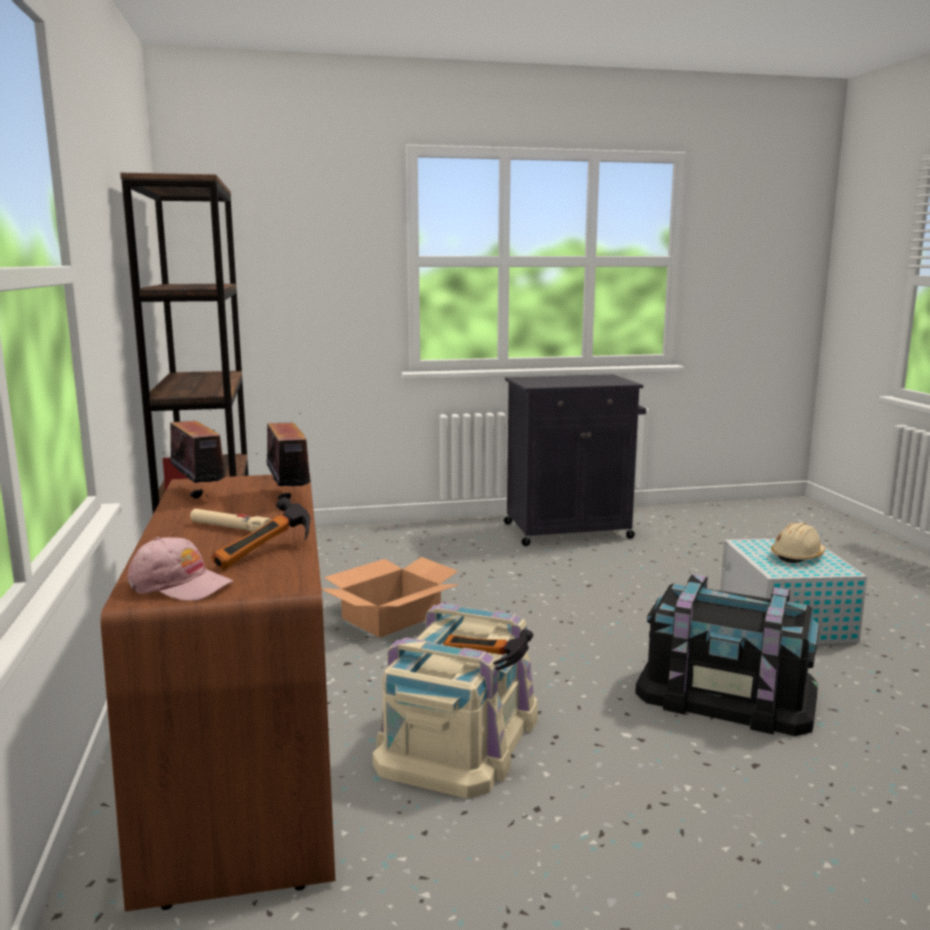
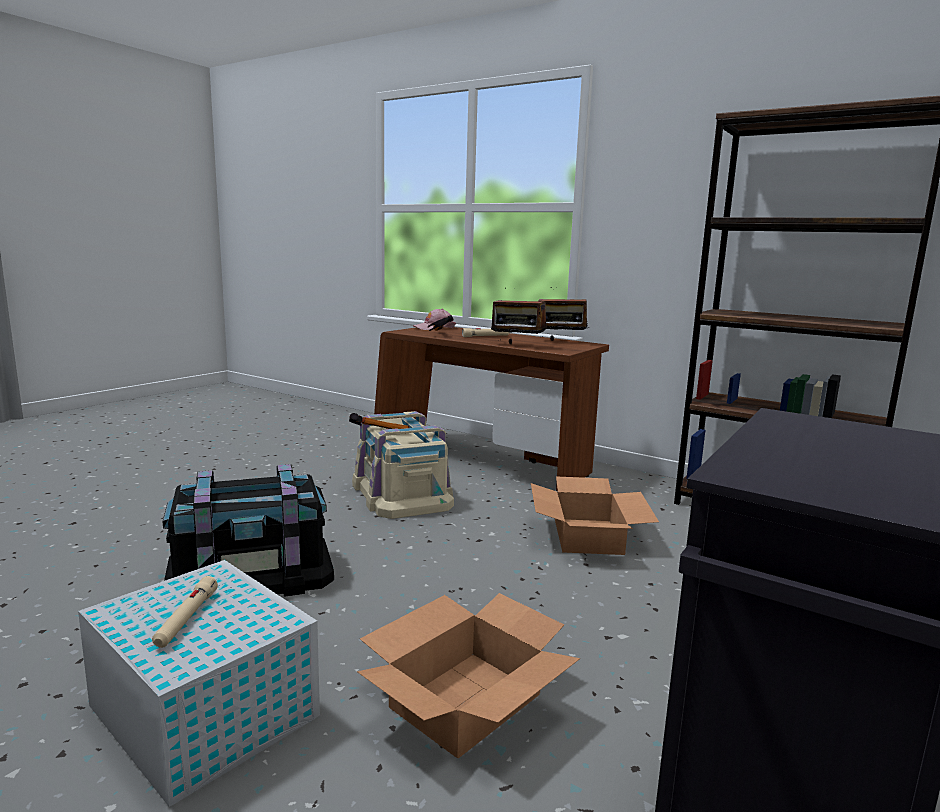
camera: 135 degrees right, 0 degrees up
(637, 581) = (465, 701): none -> cardboard box
(797, 556) = (186, 619): beige hard hat -> beige flashlight

